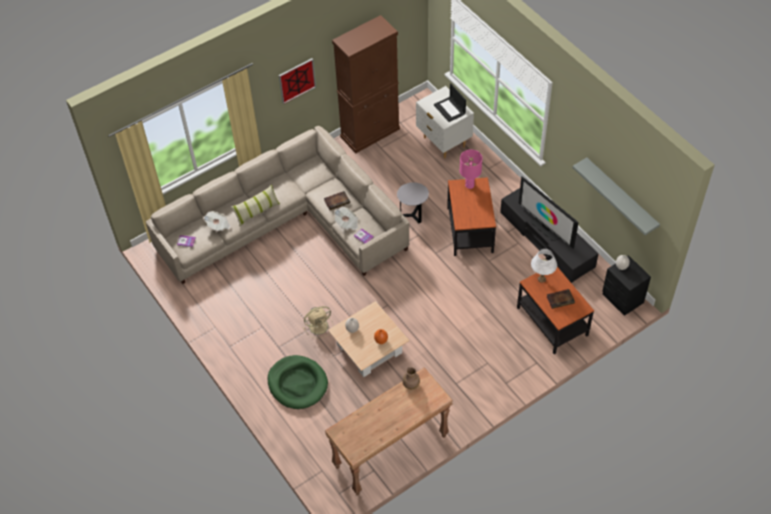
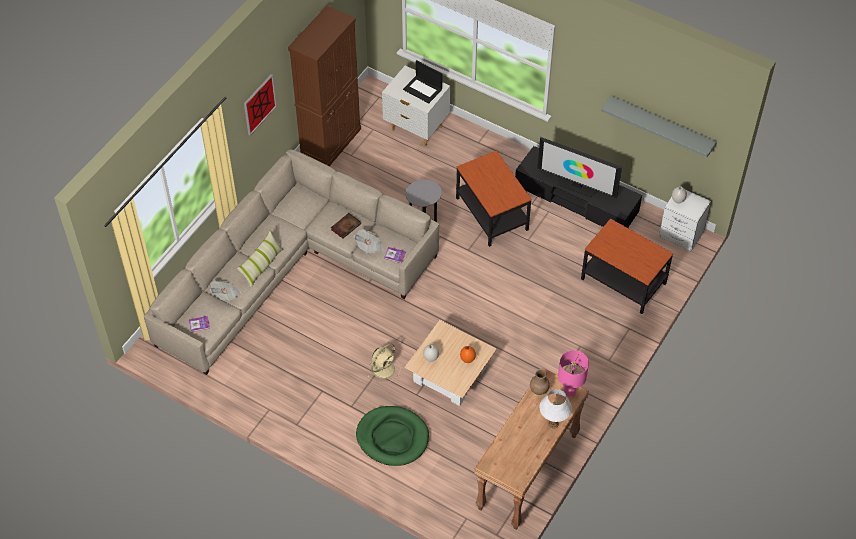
camera: 25 degrees left, 0 degrees up
(469, 185) = (482, 164): pink table lamp -> pink table lamp (569, 391)
(542, 279) = (606, 238): white table lamp -> white table lamp (553, 423)
(561, 299) = (635, 253): book -> none
(622, 299) = (681, 235): black nightstand -> white nightstand

